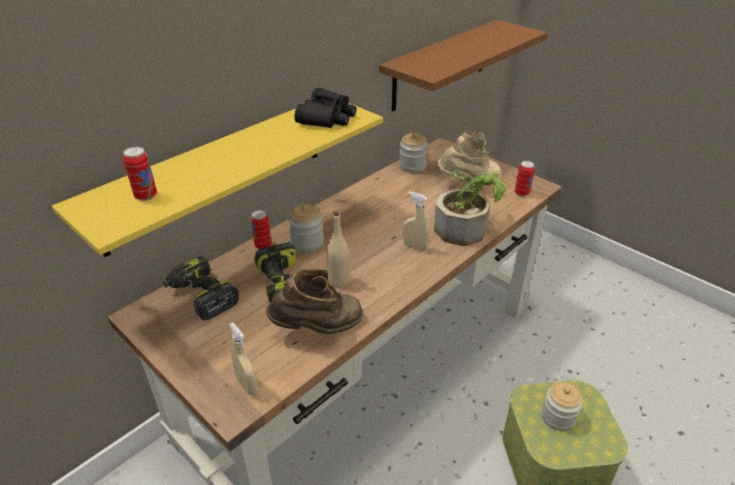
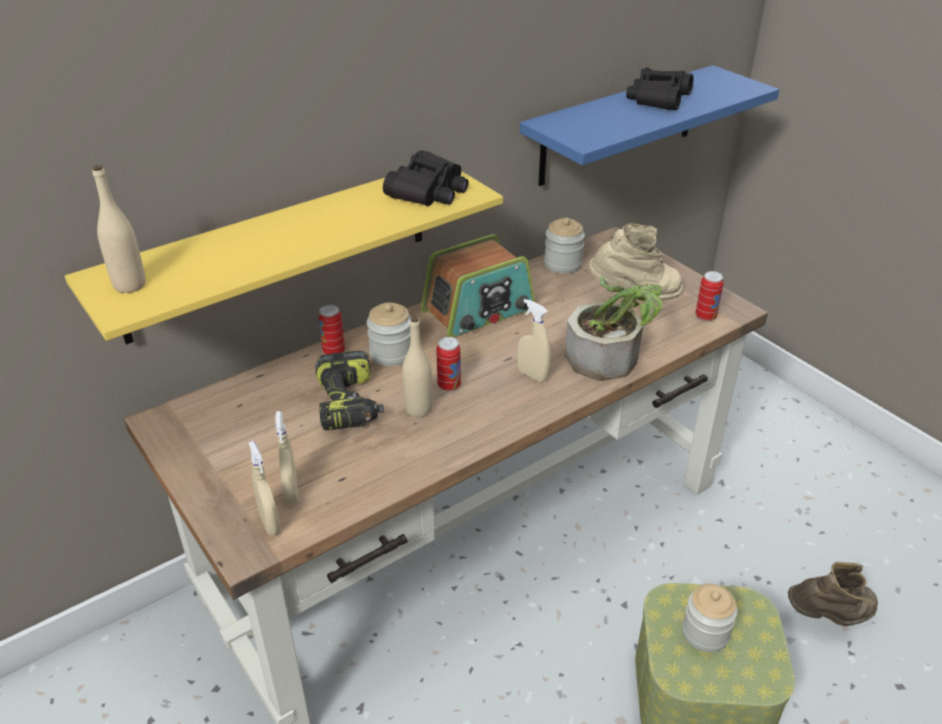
camera: 10 degrees right, 0 degrees up
(110, 208) = (130, 285): none -> beige bottle
(146, 196) = (175, 274): can -> can (449, 385)
(201, 296) = (241, 407): power drill -> none
(258, 358) = (291, 492): none -> beige spray bottle
(318, 328) = (376, 465): brown boot -> brown boot (829, 617)
(362, 204) = (479, 310): none -> radio
(441, 65) = (619, 125): brown shelf -> blue shelf
(470, 43) = (658, 99): none -> black binoculars

